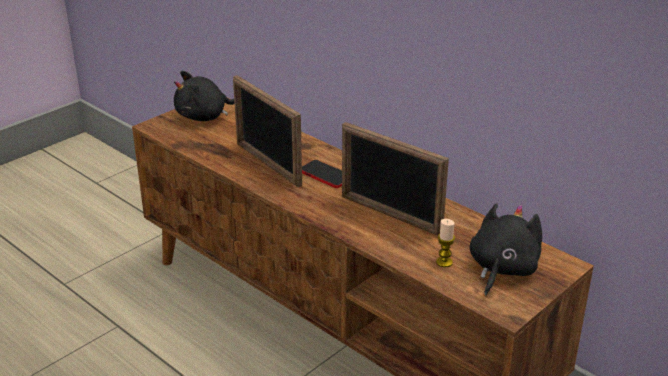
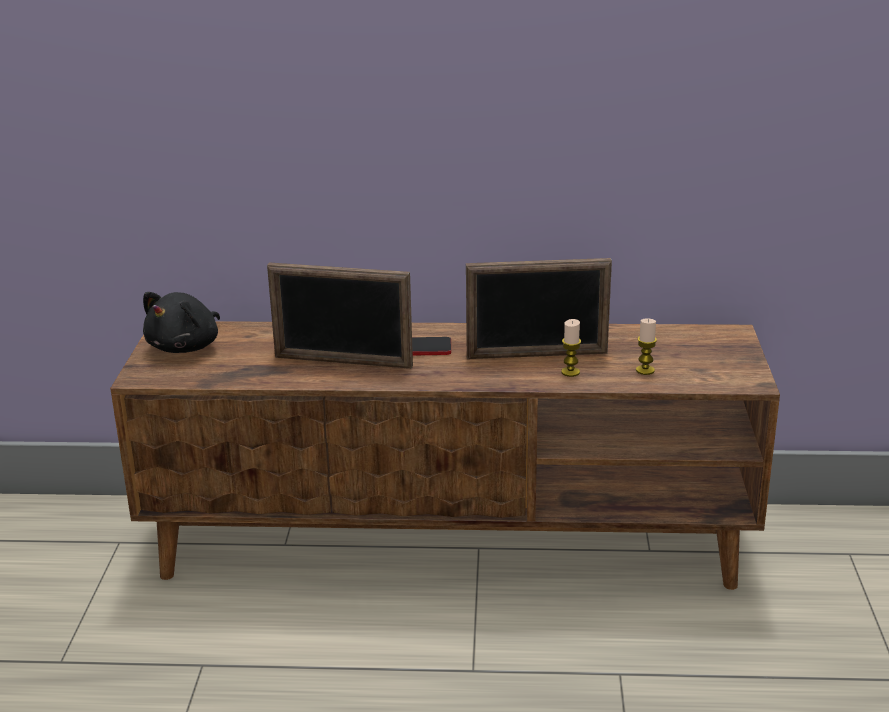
camera: 40 degrees left, 5 degrees down
(390, 238) = (570, 372): none -> candle
(501, 269) = (695, 355): black plush toy -> none

